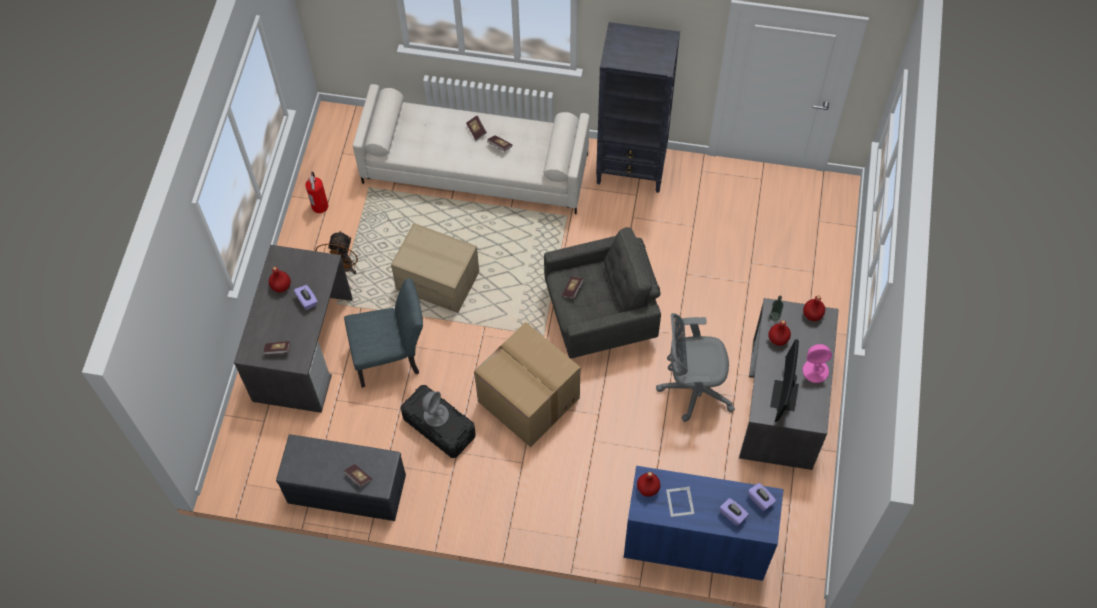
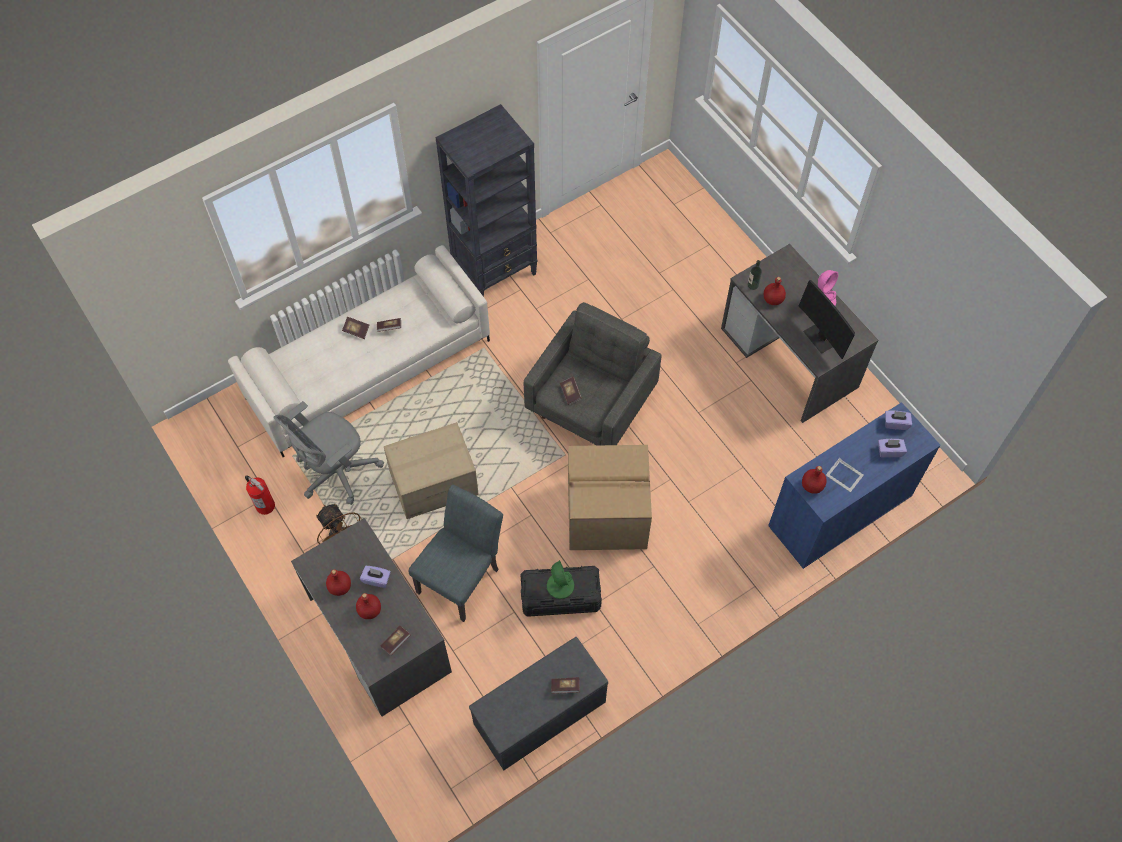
camera: 45 degrees left, 0 degrees up
(436, 415) = (560, 586): grey table lamp -> green table lamp
(692, 389) = (717, 400): grey office chair -> grey office chair (336, 473)
(812, 315) = (777, 262): red bottle -> red bottle (370, 610)

